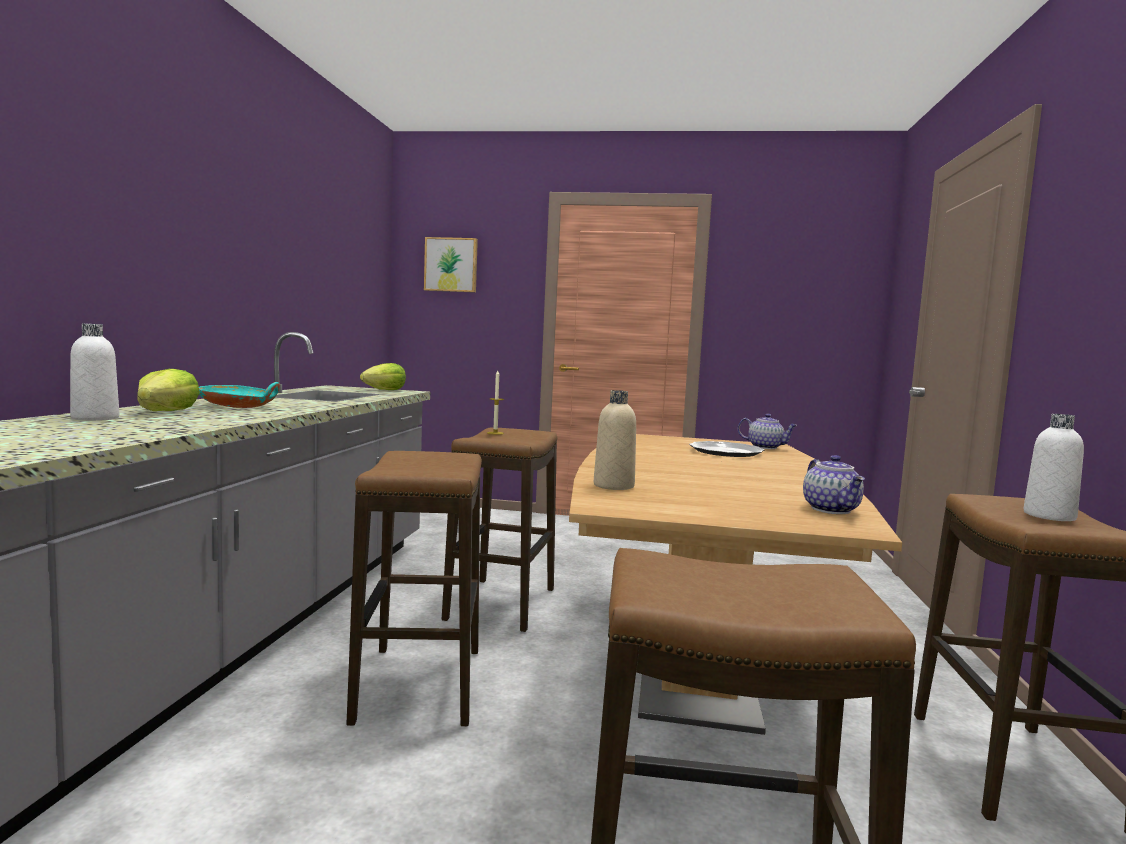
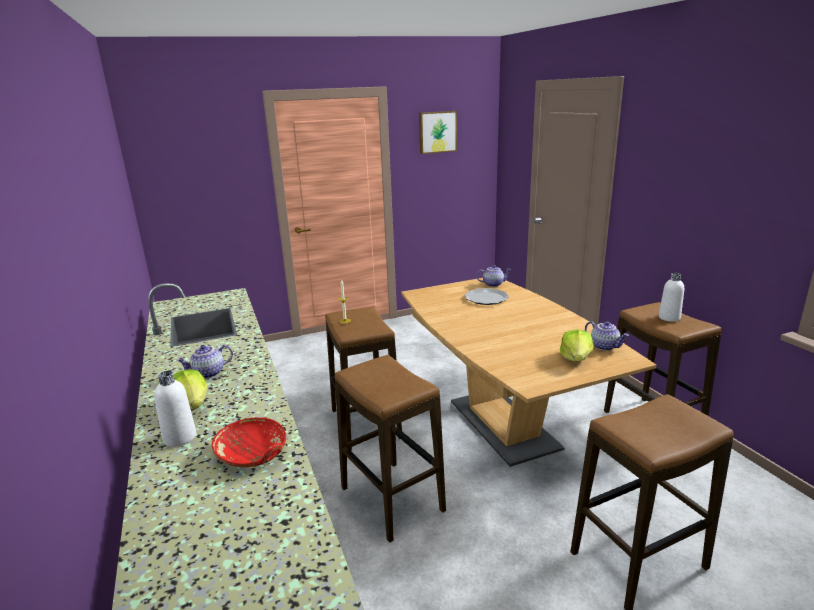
camera: 30 degrees left, 15 degrees up
(107, 433) = (253, 454): none -> red bowl
(238, 407) = (208, 374): turquoise bowl -> teapot
(385, 390) = (215, 298): lettuce -> lettuce (576, 358)
(451, 265) = (186, 160): picture -> picture (437, 132)
(613, 486) = (502, 362): beige bottle -> none

